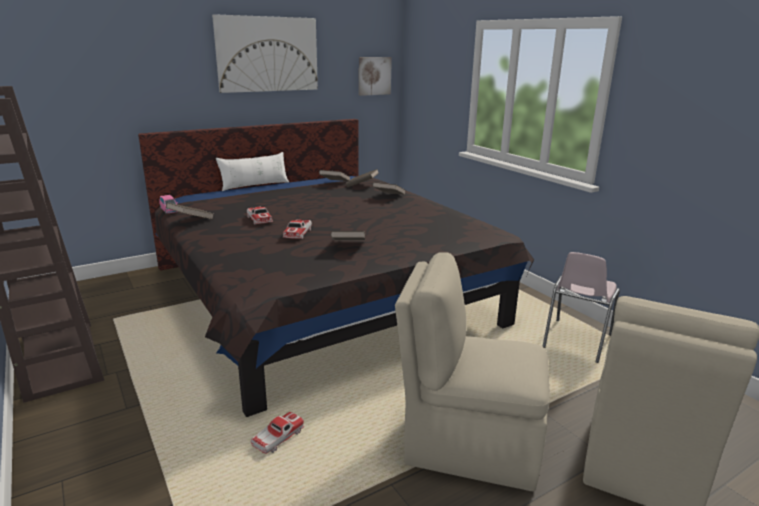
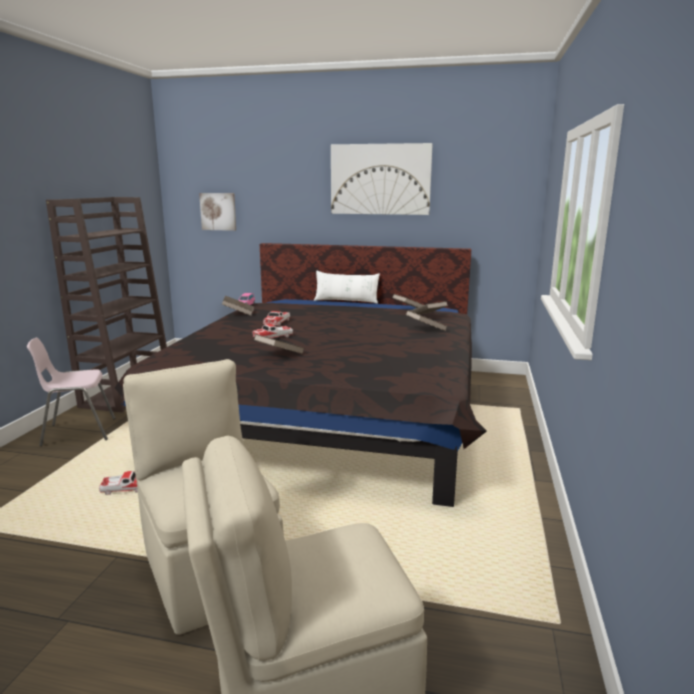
camera: 45 degrees right, 5 degrees down
(374, 76) = (503, 203): picture -> picture (218, 211)
(576, 341) = (493, 556): pink chair -> pink chair (78, 432)

